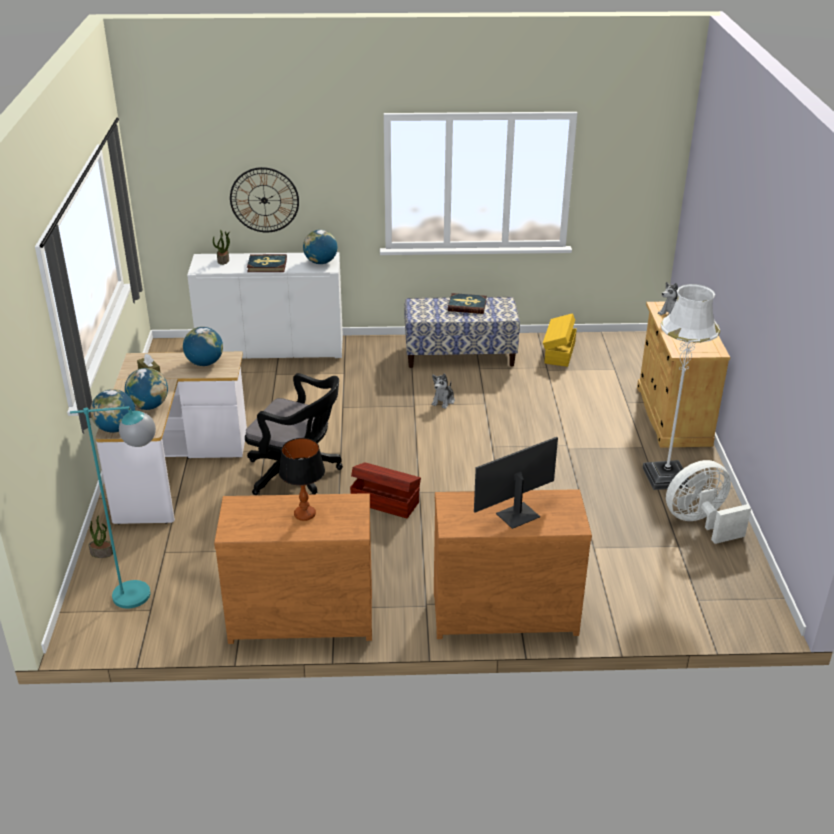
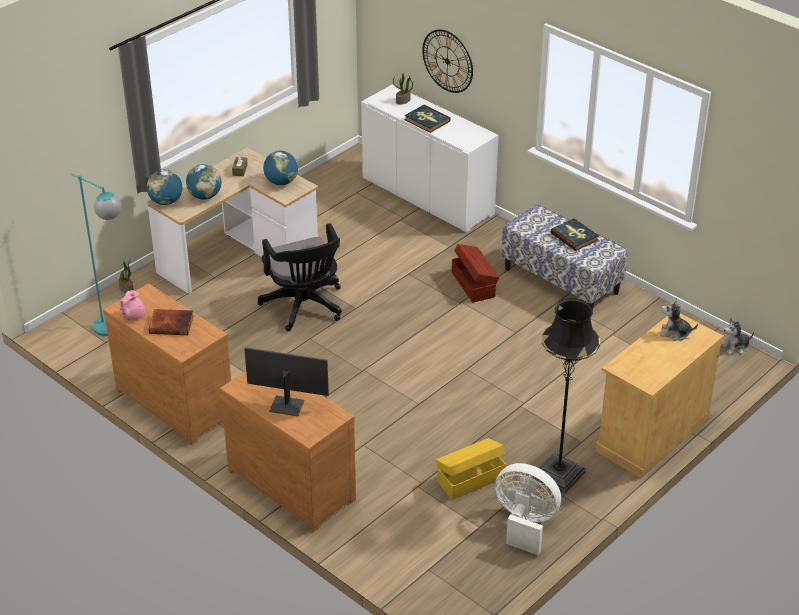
camera: 45 degrees right, 5 degrees up
(254, 530) = (132, 316): none -> pink teapot
(305, 514) = (172, 324): table lamp -> book
(321, 262) = (469, 137): globe -> none
(385, 501) = (331, 362): brown storage box -> brown storage box (473, 284)
(443, 401) = (487, 312): plush toy -> plush toy (735, 347)
(559, 352) = (647, 325): yellow storage box -> yellow storage box (470, 479)
(665, 477) = (558, 475): white floor lamp -> black floor lamp

